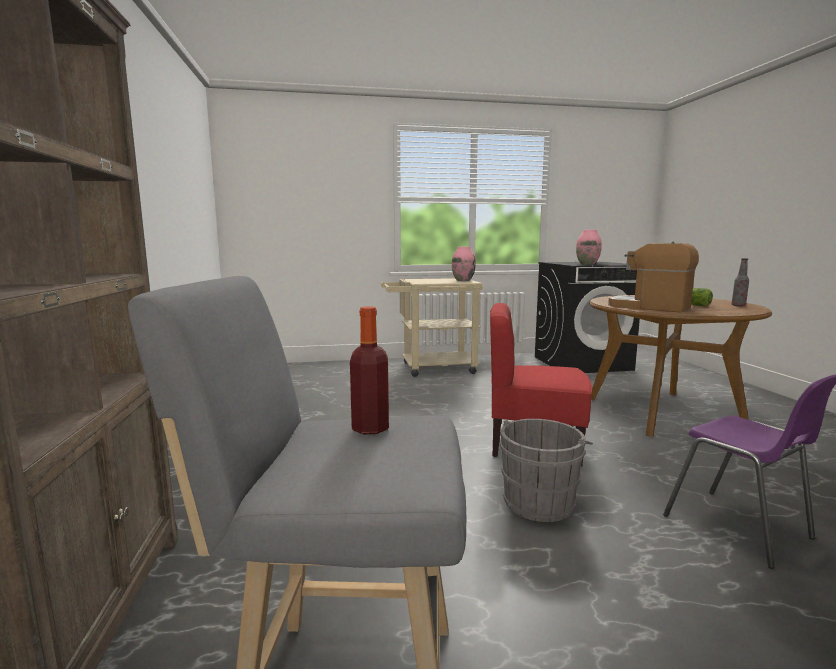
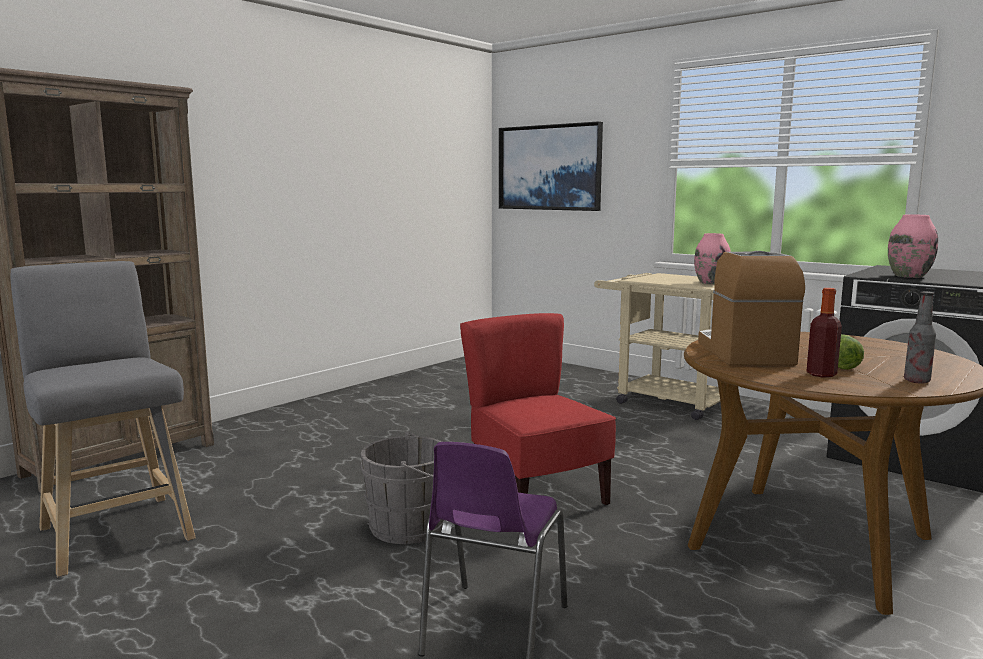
camera: 50 degrees right, 0 degrees up
(284, 199) = (549, 167): none -> picture
(370, 428) = (122, 362): bottle -> bottle (821, 374)

